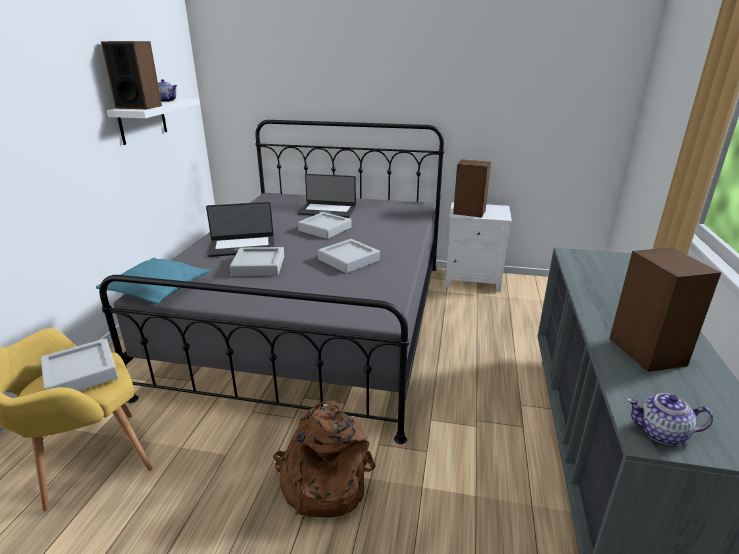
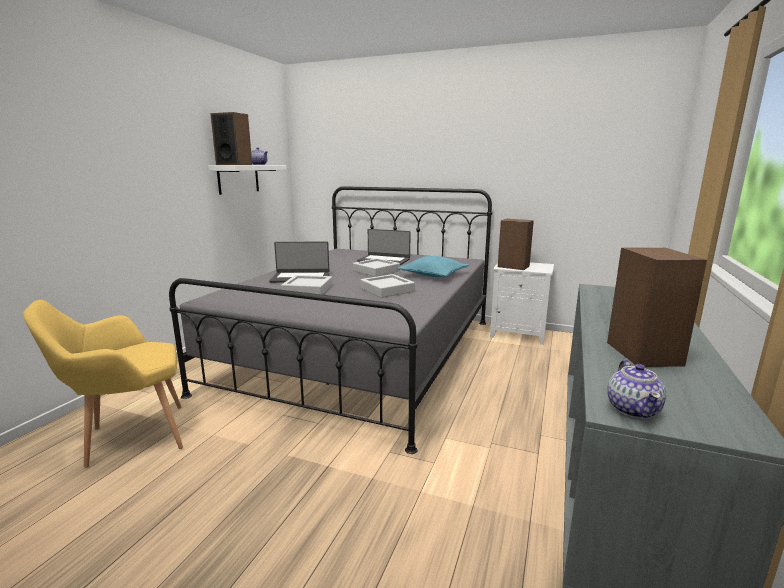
camera: 10 degrees right, 10 degrees down
(81, 373) = (136, 351): grey tray -> none
(157, 289) = (218, 298): turquoise pillow -> turquoise pillow (433, 275)
(322, 481) = (327, 475): brown backpack -> none
(662, 433) = (633, 409): teapot -> teapot turned 105 degrees counterclockwise

